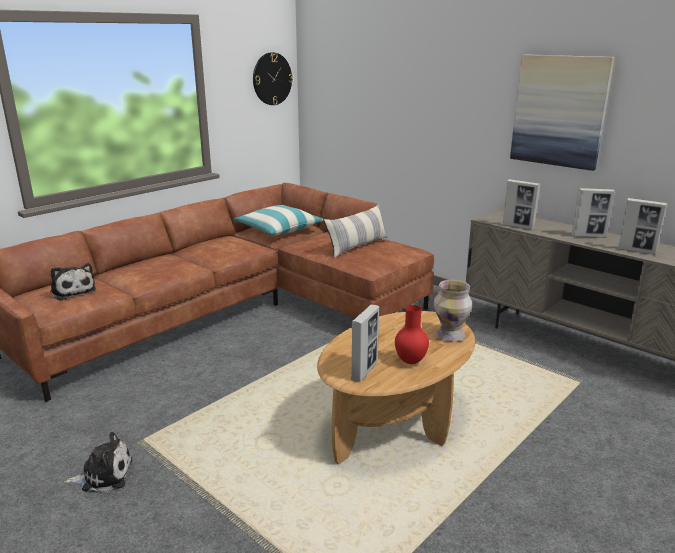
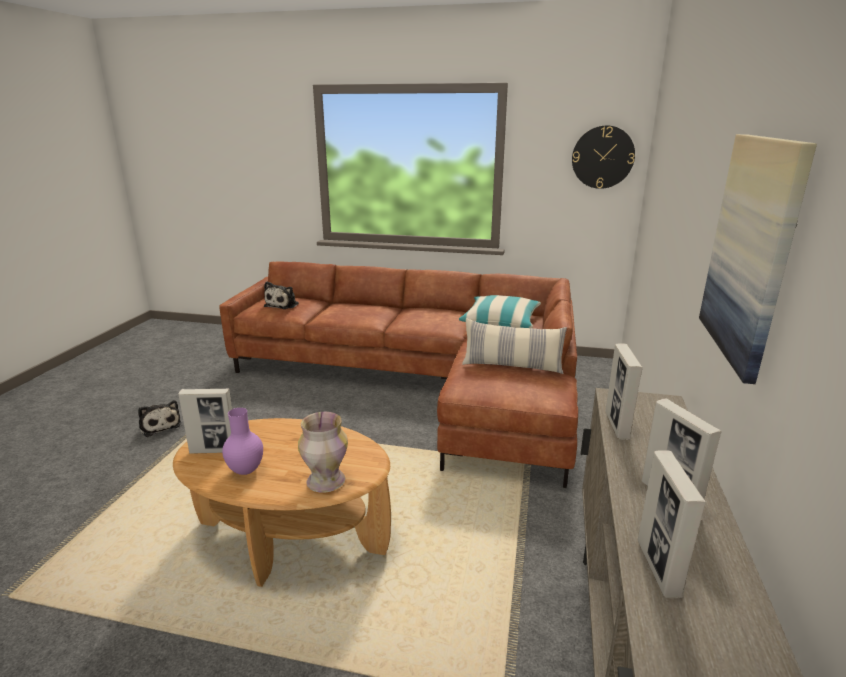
camera: 60 degrees right, 0 degrees up
(409, 361) = (245, 470): red vase -> purple vase

